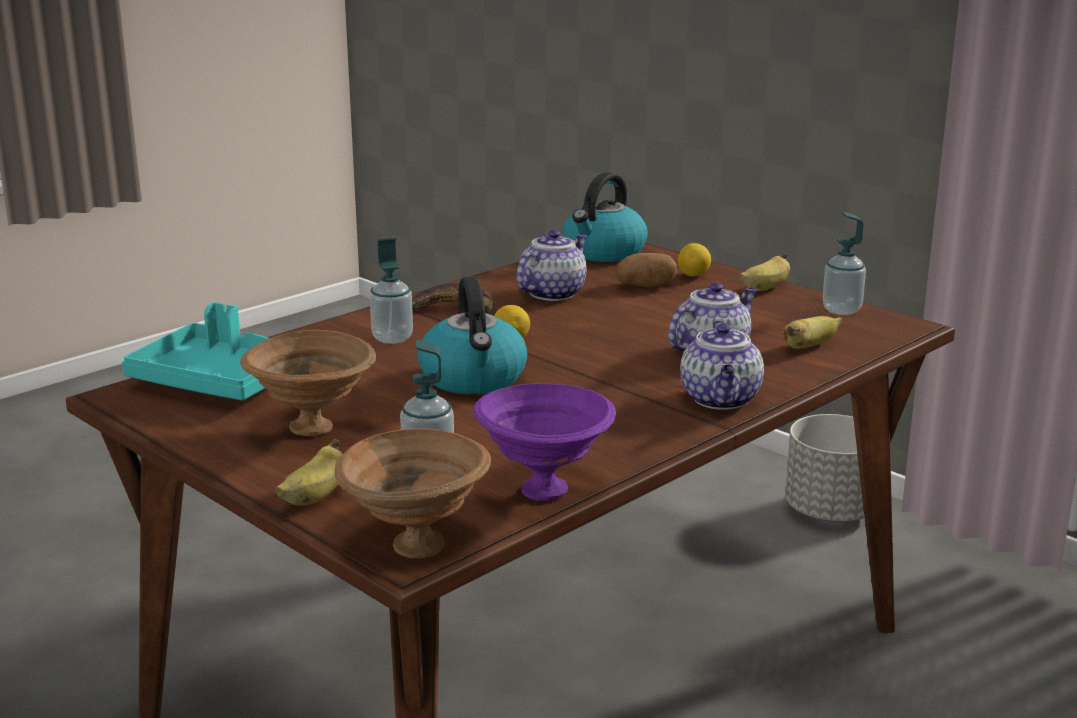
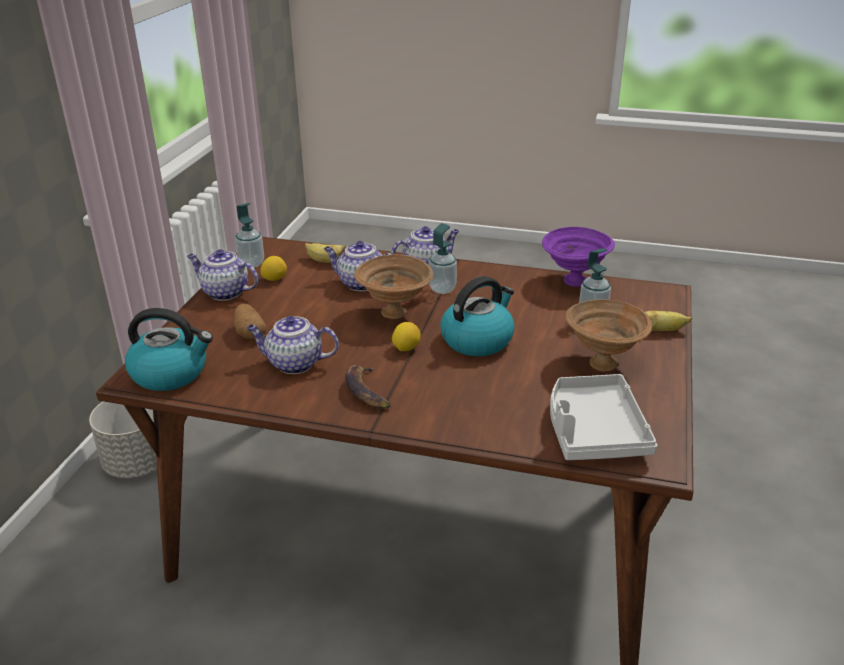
camera: 120 degrees left, 10 degrees up
(217, 382) = (593, 430): turquoise tray -> grey tray
(392, 338) = (446, 394): soap dispenser -> soap dispenser (442, 289)
(416, 548) = (659, 291): brown bowl -> brown bowl (396, 313)
(694, 276) = (212, 322): lemon -> lemon (274, 279)
(765, 288) = (224, 292): banana -> teapot

